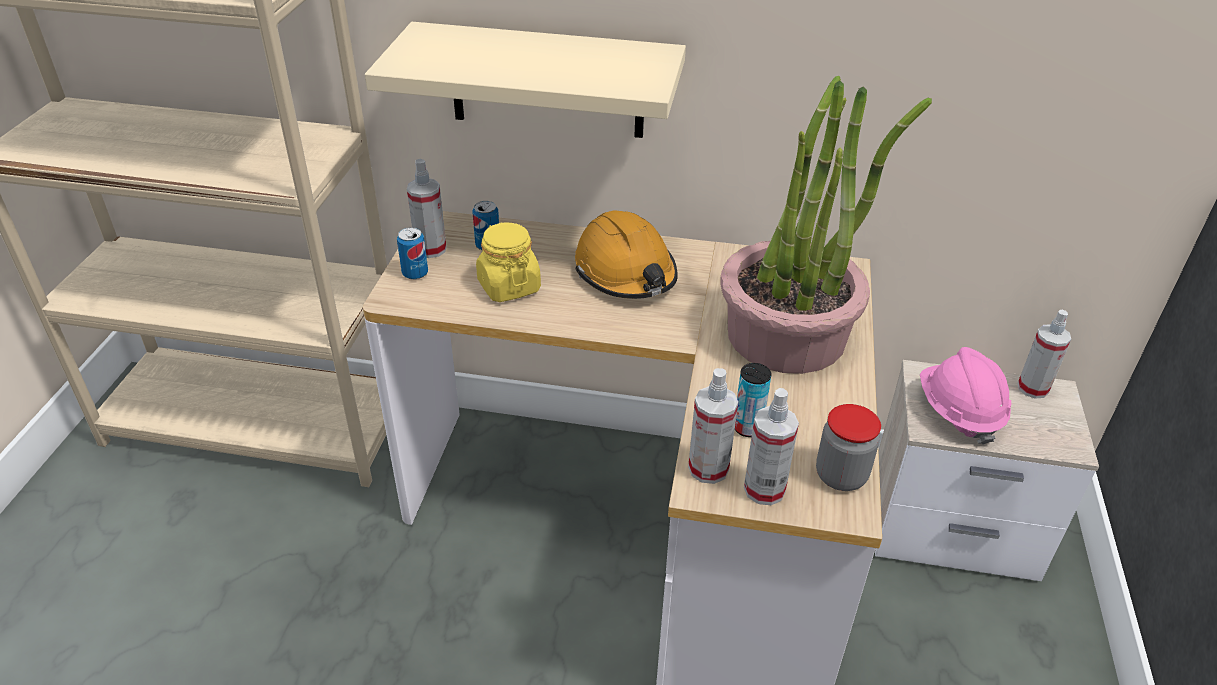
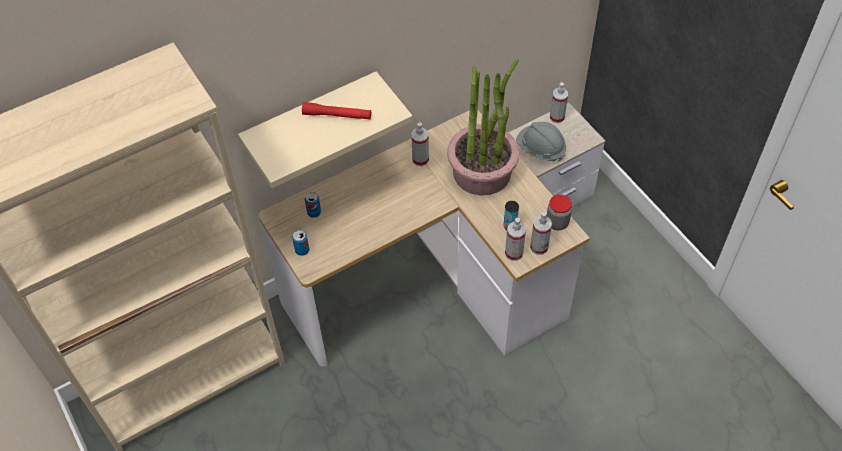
camera: 40 degrees left, 15 degrees up
(431, 249) = (291, 232): spray bottle -> spray bottle (420, 159)
(508, 286) = (350, 227): yellow jar -> none
(559, 57) = (337, 115): none -> red flashlight
(626, 273) = (389, 185): orange hard hat -> none
(959, 412) = (540, 150): pink hard hat -> grey hard hat

